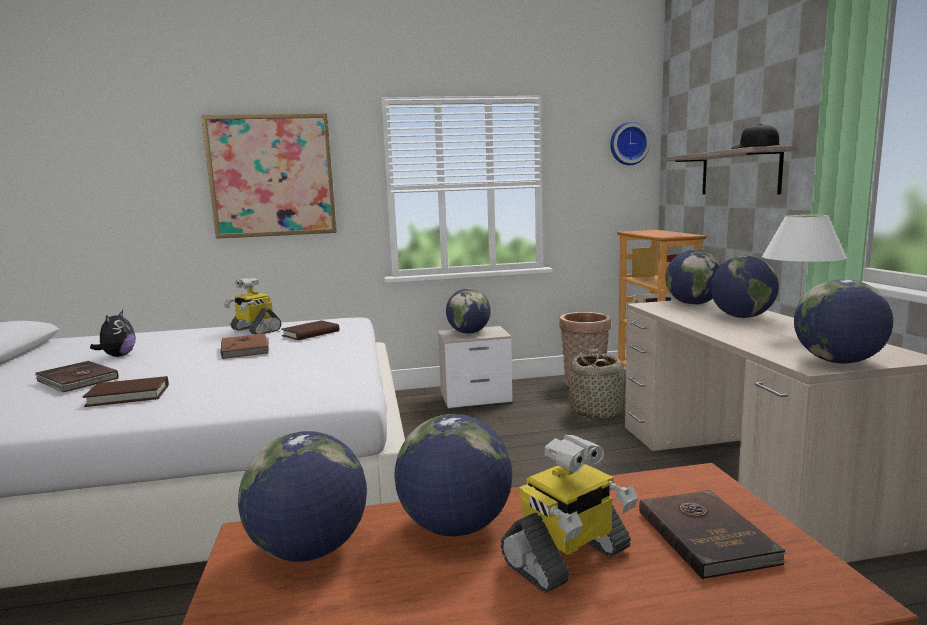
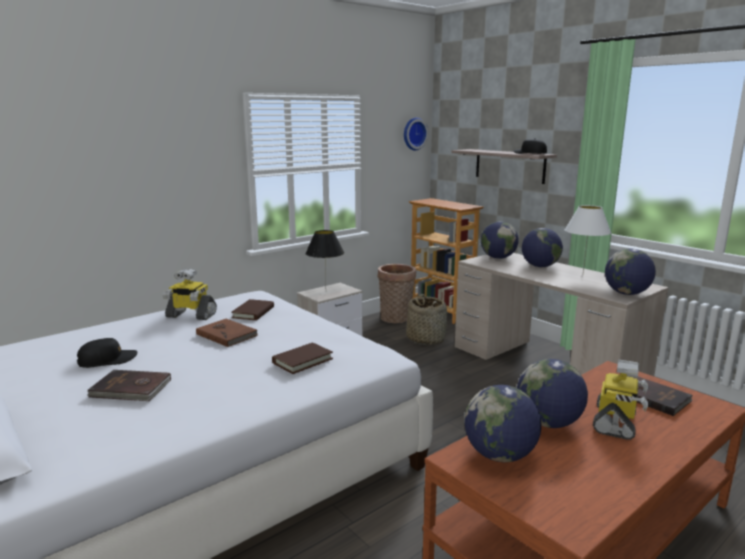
camera: 30 degrees left, 5 degrees up
(118, 356) = (107, 360): plush toy -> black cap
(128, 395) = (219, 391): brown book -> brown book (302, 361)
(272, 176) = (149, 165): picture -> none
(469, 332) = (326, 291): globe -> black table lamp

